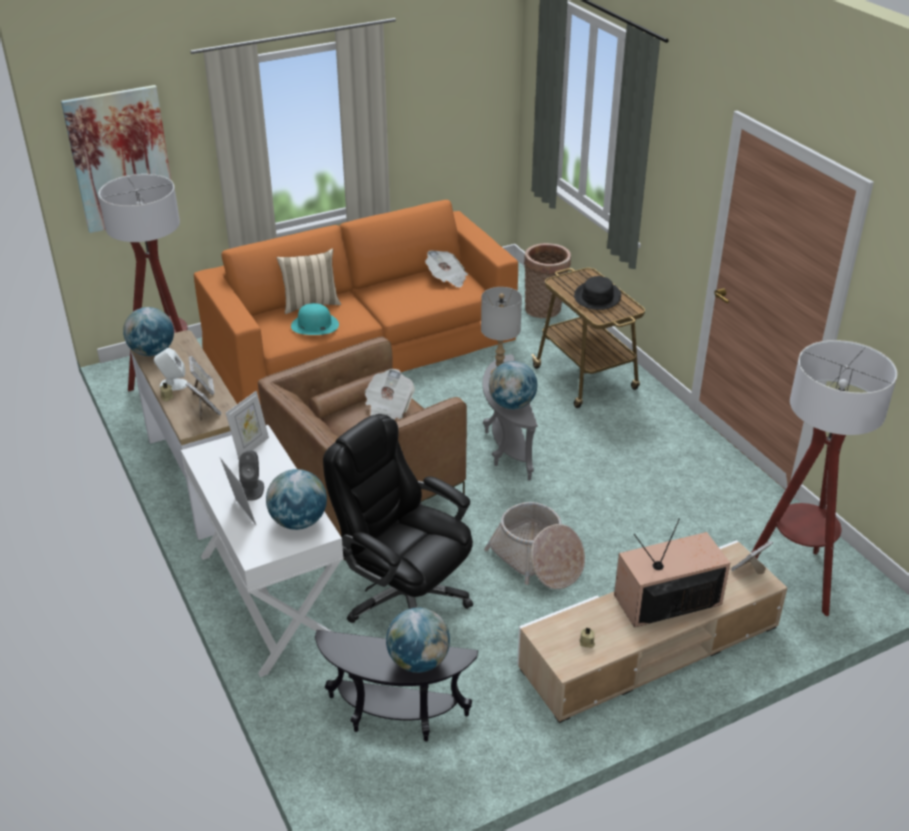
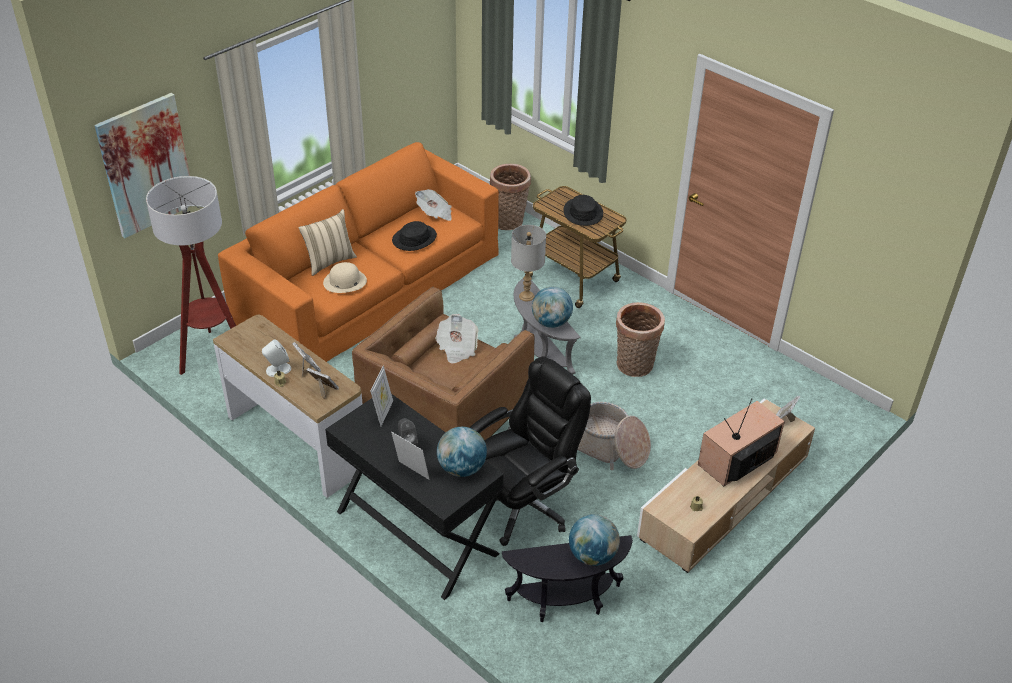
camera: 20 degrees left, 5 degrees up
(152, 352) = (239, 342): globe -> none
(270, 598) = (416, 533): white desk -> black desk
(314, 325) = (344, 281): turquoise hat -> beige hat
(404, 597) = (523, 504): black office chair -> black office chair turned 120 degrees clockwise
(411, 298) = (414, 238): none -> black hat
(611, 481) = (634, 367): none -> basket
(794, 579) = (802, 417): floor lamp -> none

